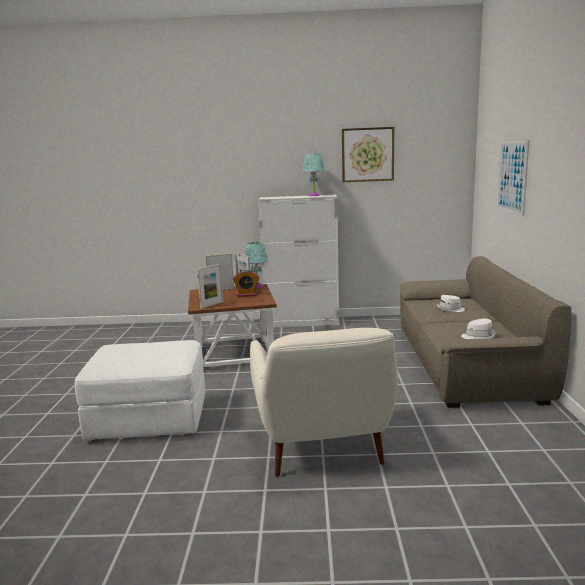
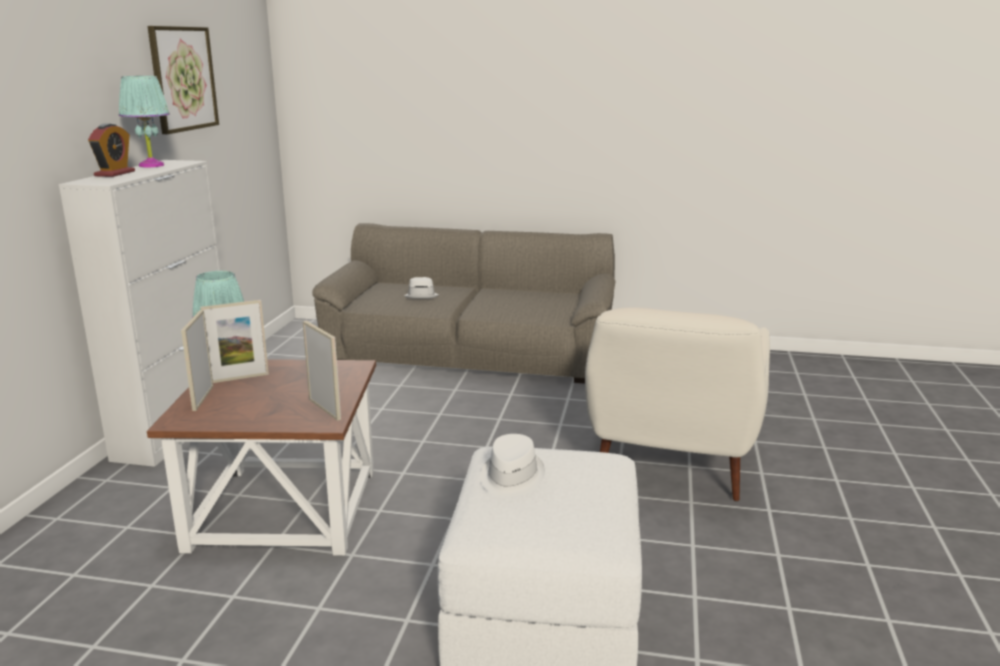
camera: 80 degrees left, 5 degrees up
(247, 295) = (284, 377): alarm clock -> alarm clock (115, 173)
(322, 448) = (671, 464): white armchair -> white armchair turned 105 degrees clockwise
(478, 336) = (533, 302): white hat -> white hat (510, 477)
(512, 176) = (427, 107): picture -> none

